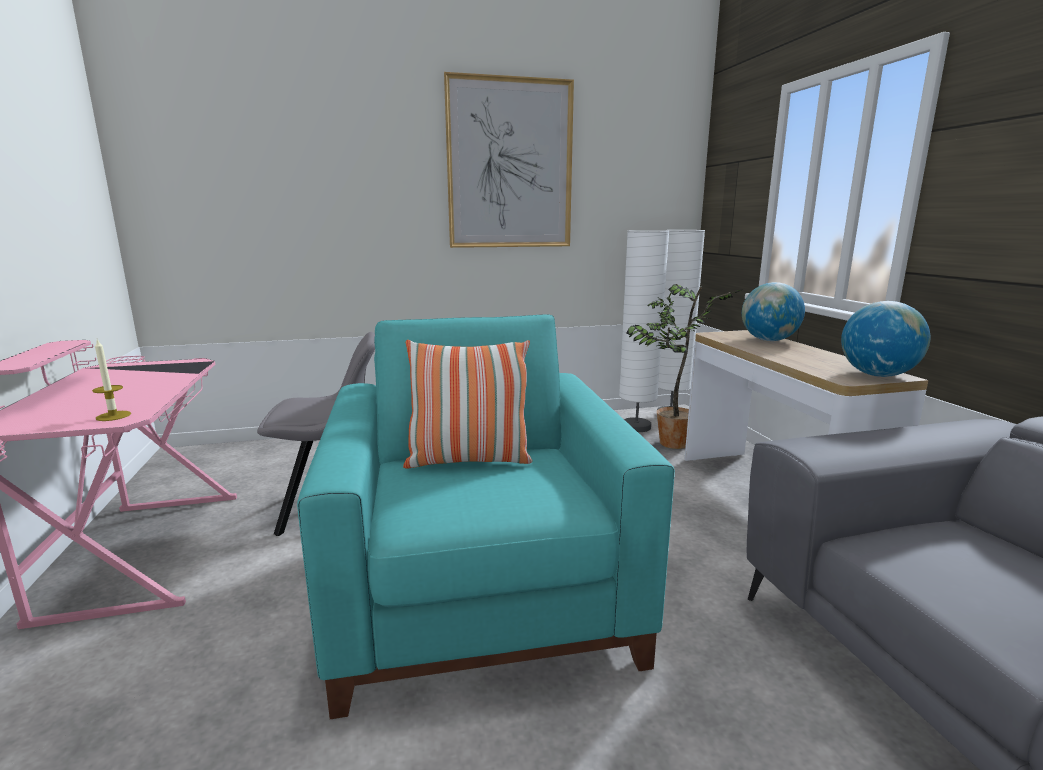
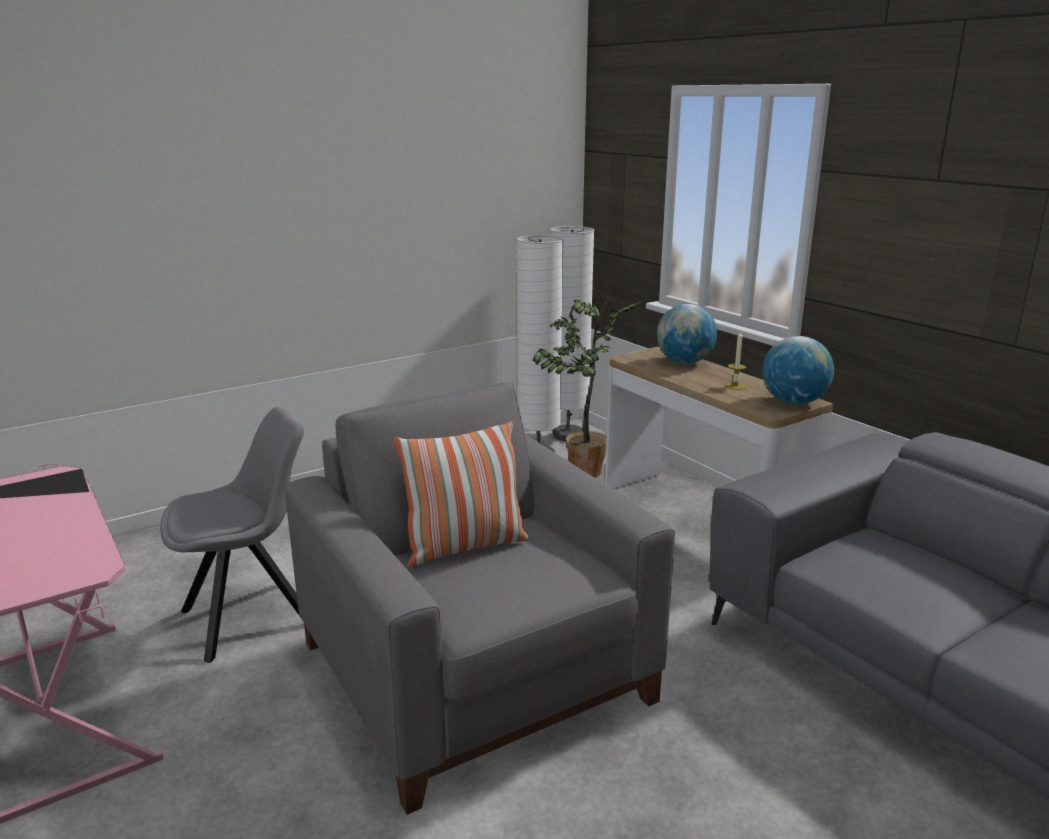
camera: 20 degrees left, 5 degrees up
(113, 416) = (74, 569): candle -> candle (735, 386)
(482, 594) = (478, 673): turquoise armchair -> grey armchair
(510, 165) = (372, 164): picture -> none

